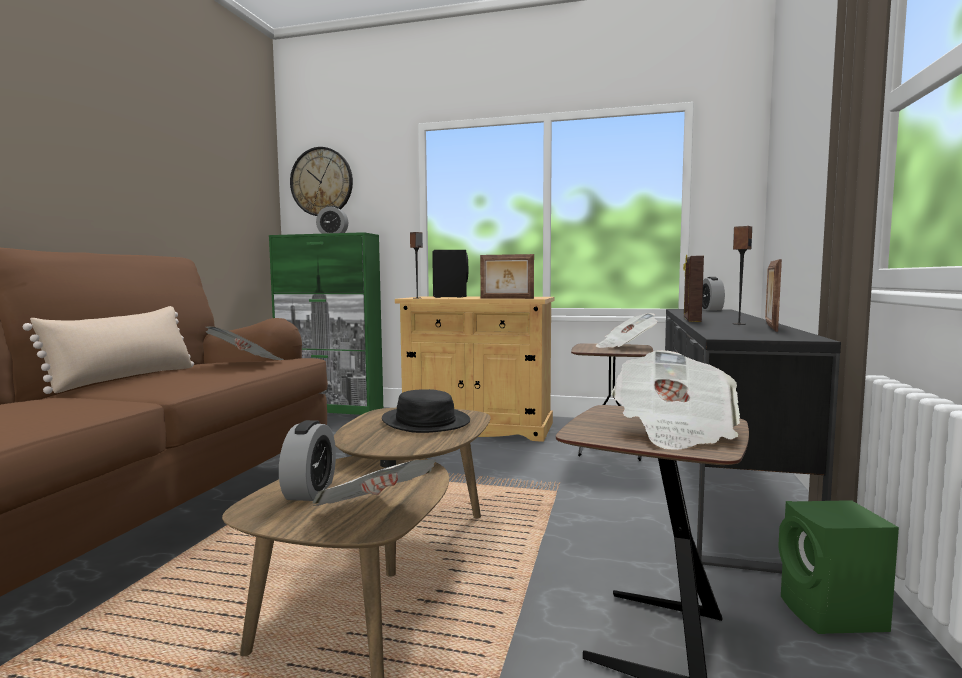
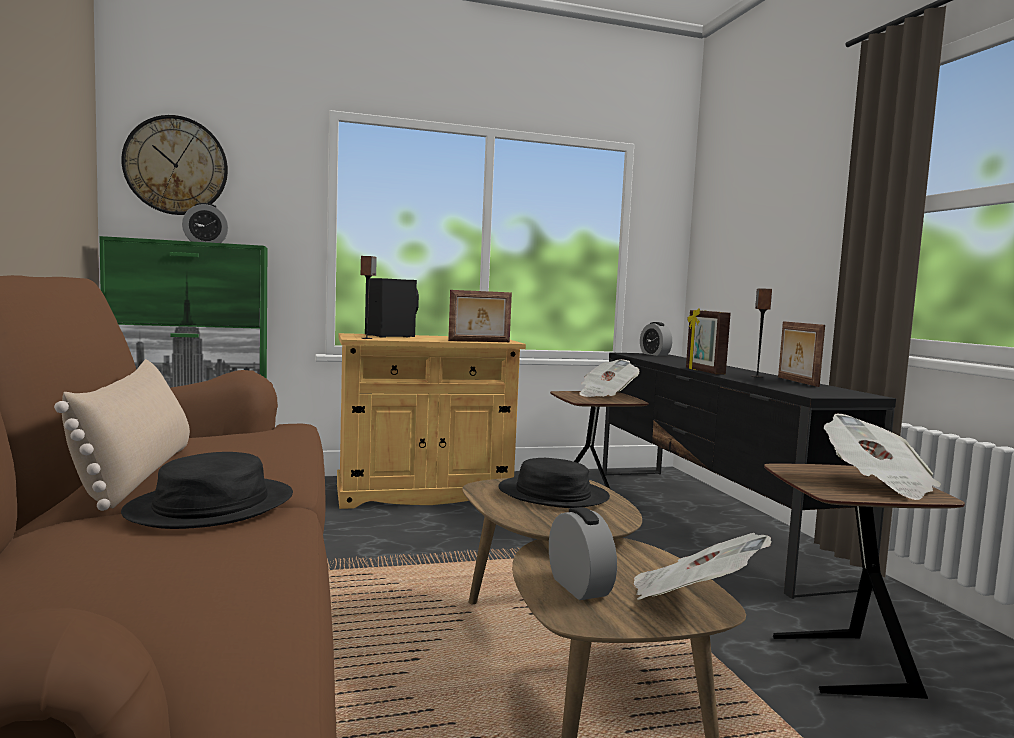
camera: 30 degrees left, 0 degrees up
(95, 396) = (211, 505): none -> black hat
(246, 363) = (258, 438): newspaper -> none
(833, 616) = (910, 617): green speaker -> none

